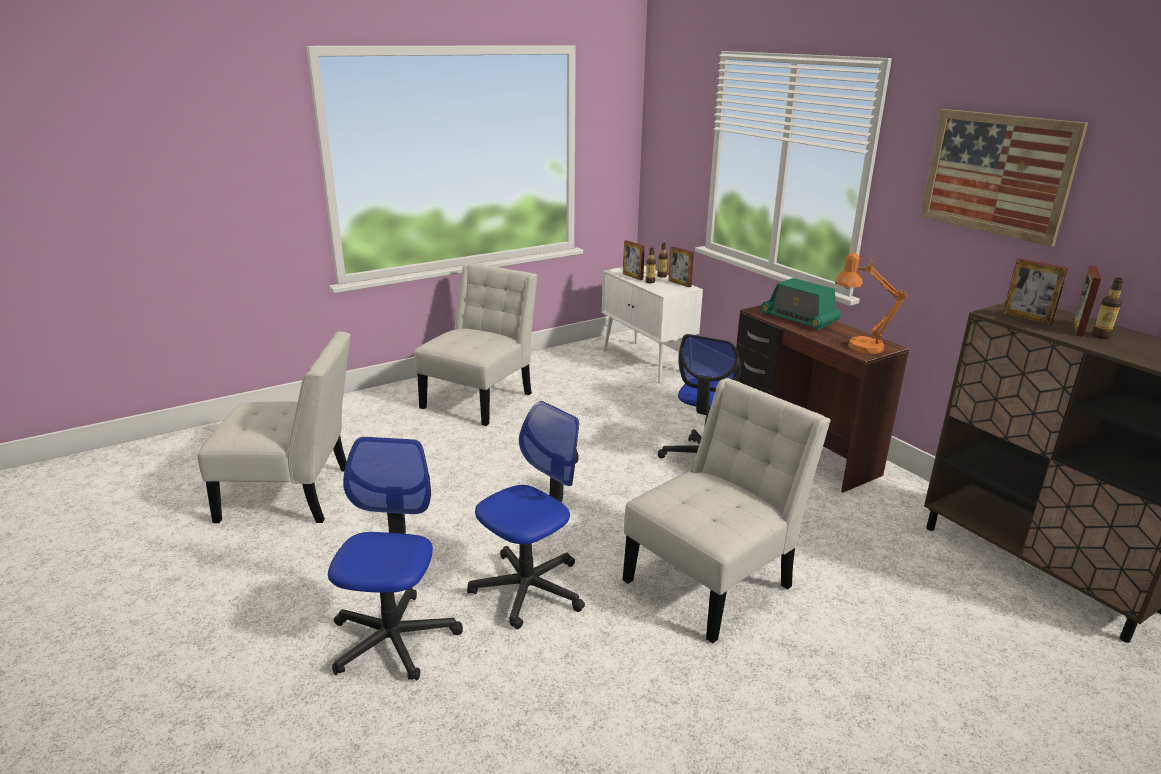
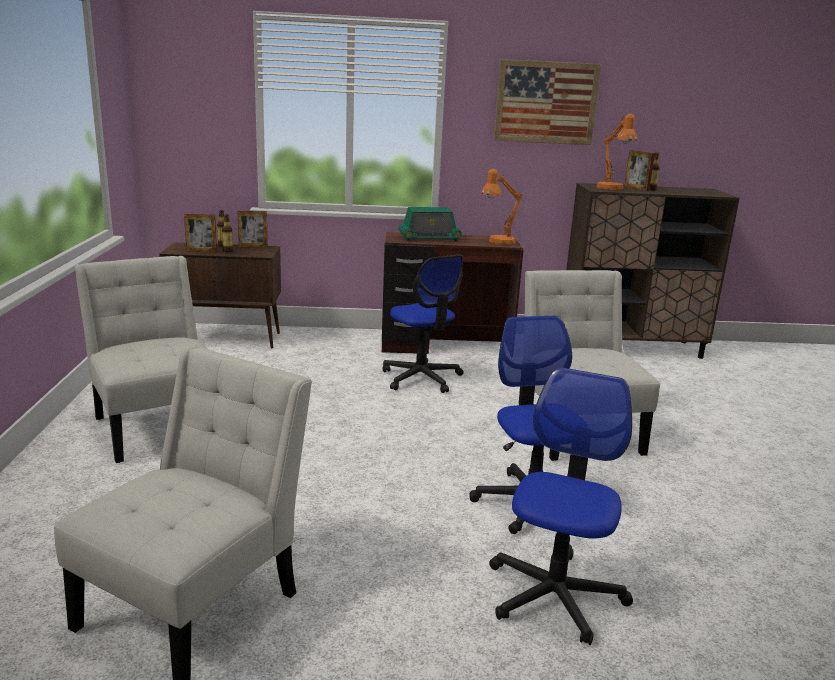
camera: 60 degrees left, 5 degrees down
(393, 638) = (555, 595): office chair -> office chair turned 75 degrees clockwise
(647, 362) = (227, 339): white cabinet -> brown cabinet
(1027, 318) = (612, 189): picture frame -> orange table lamp

